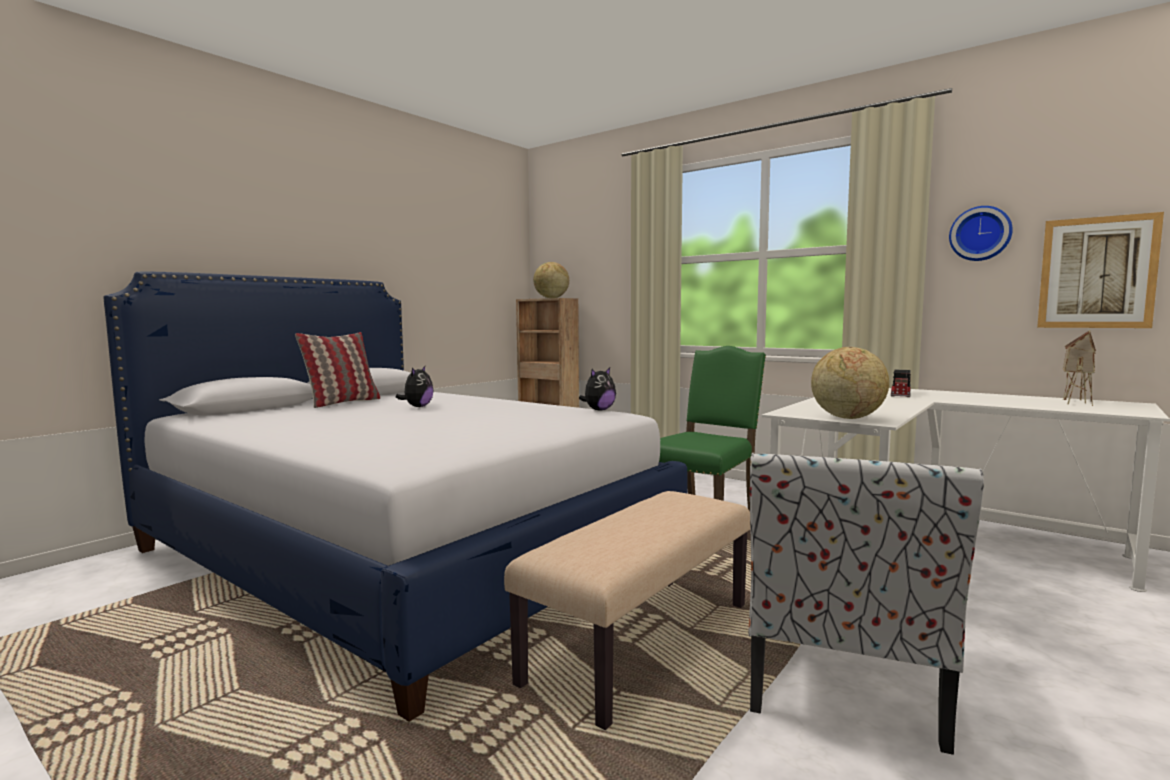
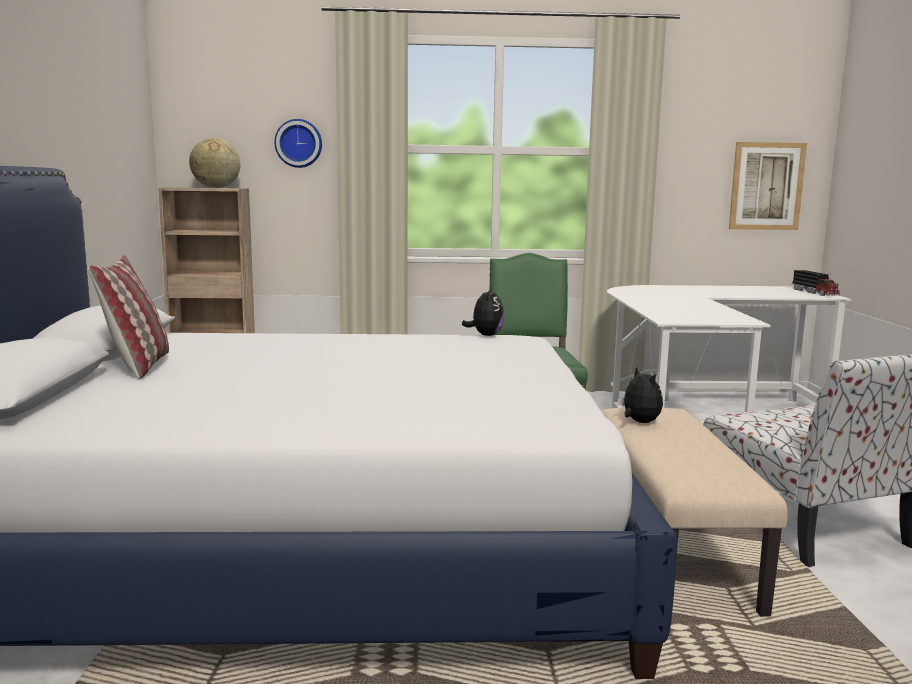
camera: 40 degrees left, 5 degrees up
(417, 407) = (277, 357): plush toy -> plush toy (639, 422)
(847, 418) = (719, 320): globe -> none
(900, 394) = (662, 291): toy truck -> toy truck (815, 292)
(980, 234) = (691, 147): wall clock -> wall clock (299, 143)
(1075, 402) = (772, 289): toy house -> none

